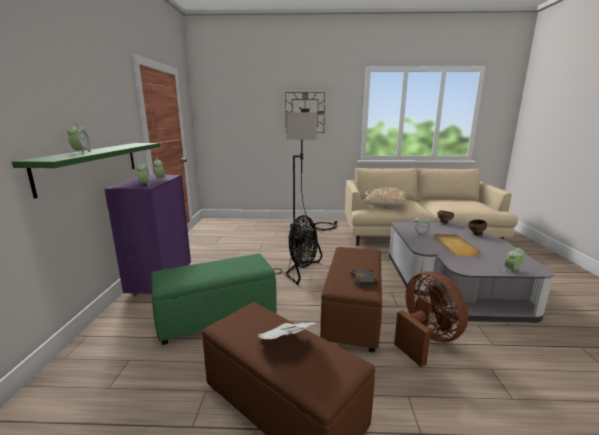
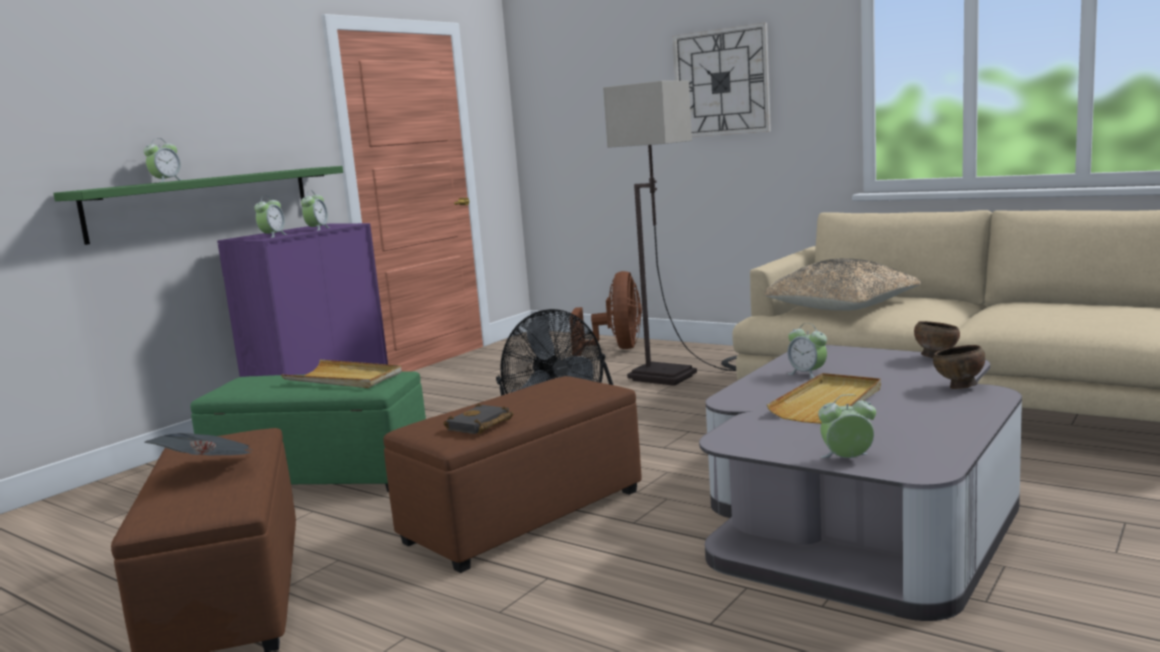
camera: 35 degrees right, 5 degrees down
(233, 263) = (344, 378): none -> beige tray
(425, 339) = (585, 580): brown fan -> brown fan (617, 349)

